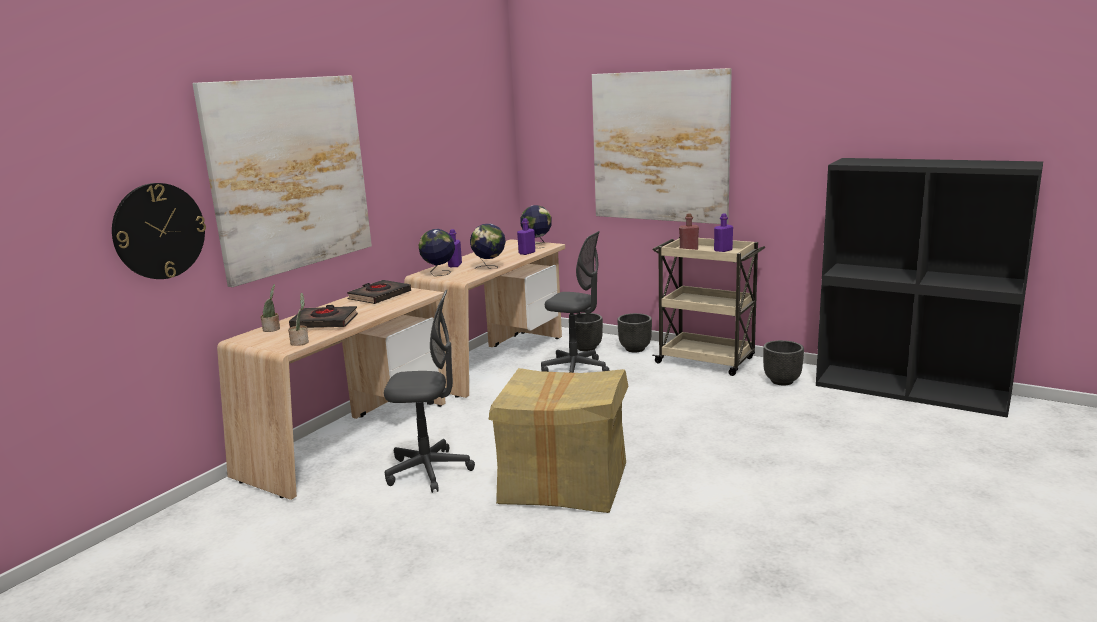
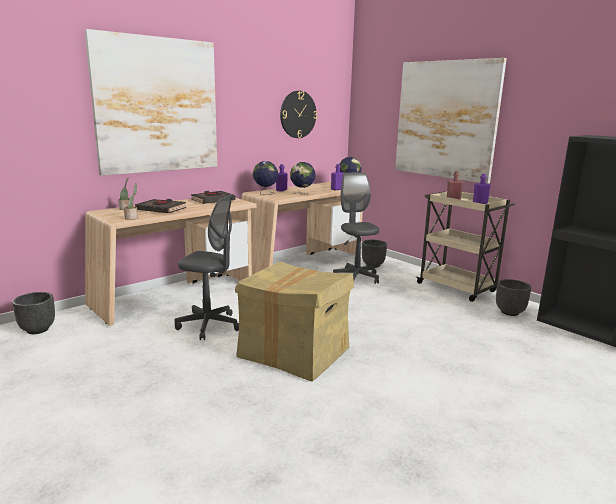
camera: 15 degrees right, 0 degrees up
(159, 231) = (49, 128): wall clock -> wall clock (298, 114)
(575, 370) = (355, 278): grey office chair -> grey office chair turned 150 degrees counterclockwise
(635, 349) = (408, 271): black planter -> black planter (38, 330)

